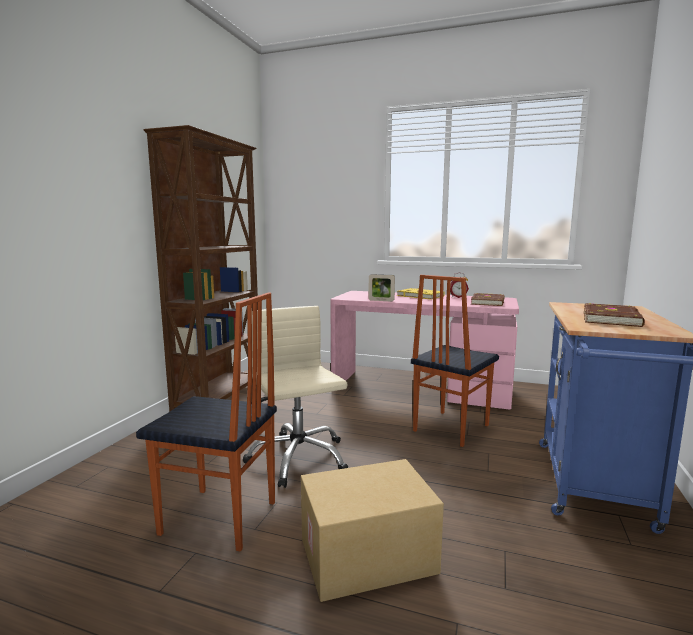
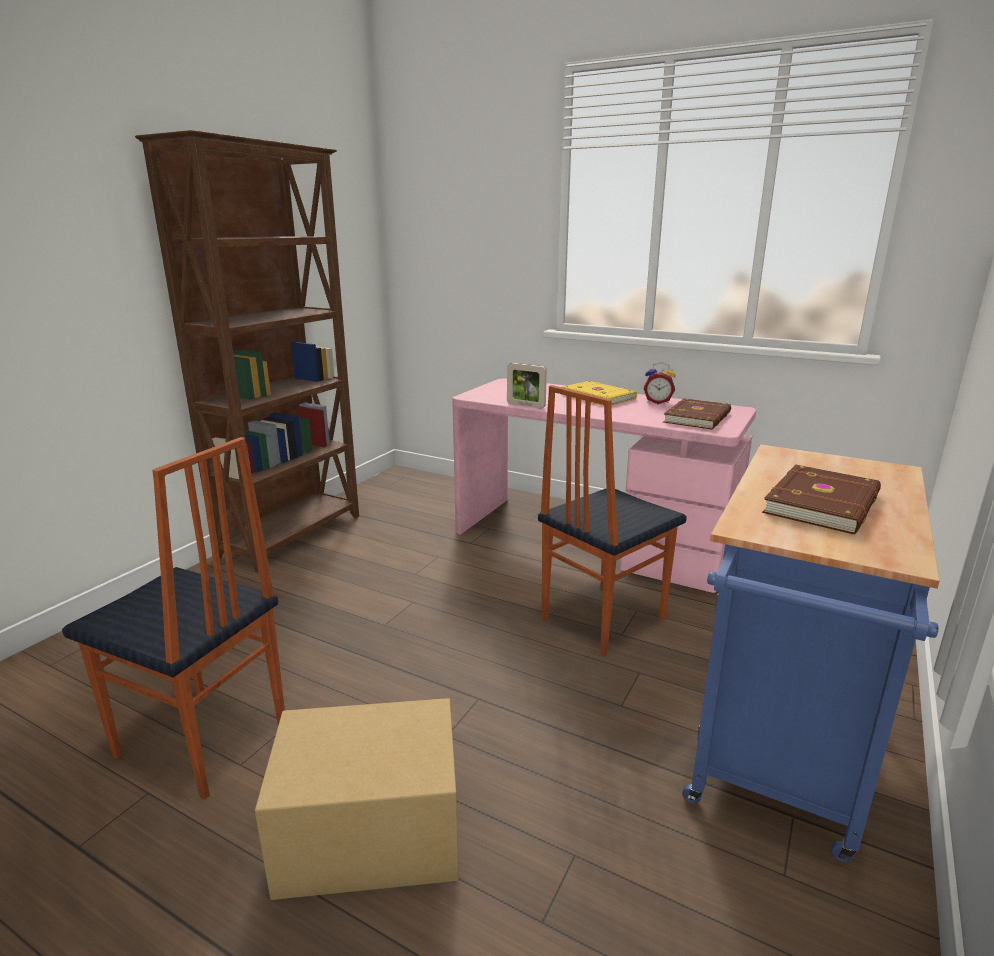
camera: 10 degrees right, 10 degrees up
(298, 458) = (352, 651): beige office chair -> none

